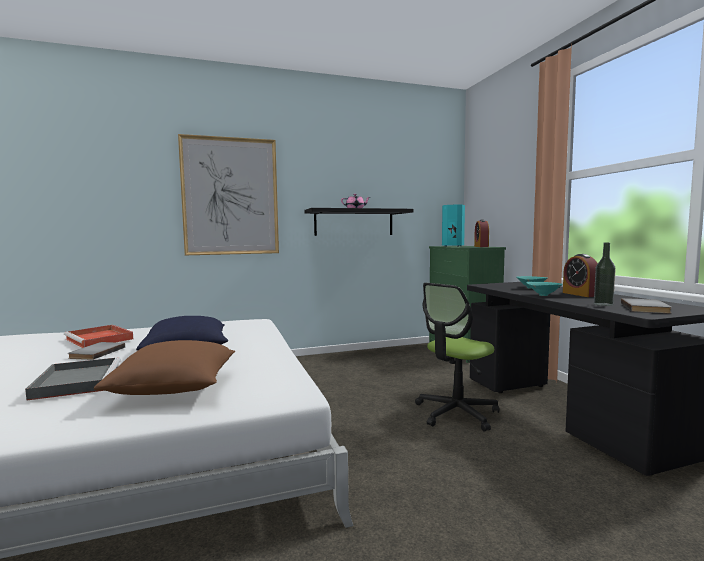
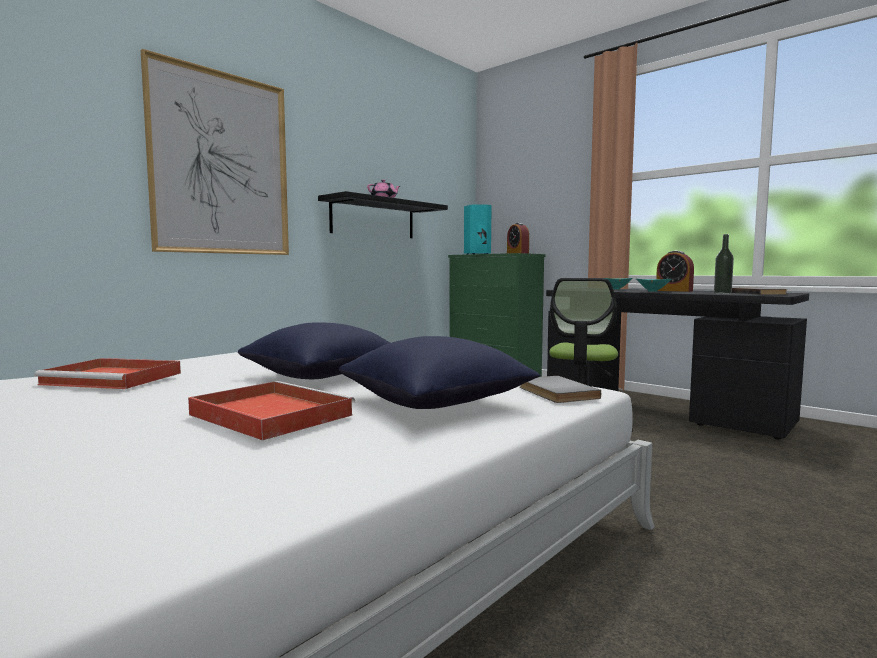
camera: 30 degrees left, 0 degrees up
(77, 381) = (268, 414): grey tray -> red tray
(96, 352) = (171, 390): grey book -> grey book (555, 393)
(176, 389) = (436, 403): brown pillow -> blue pillow

